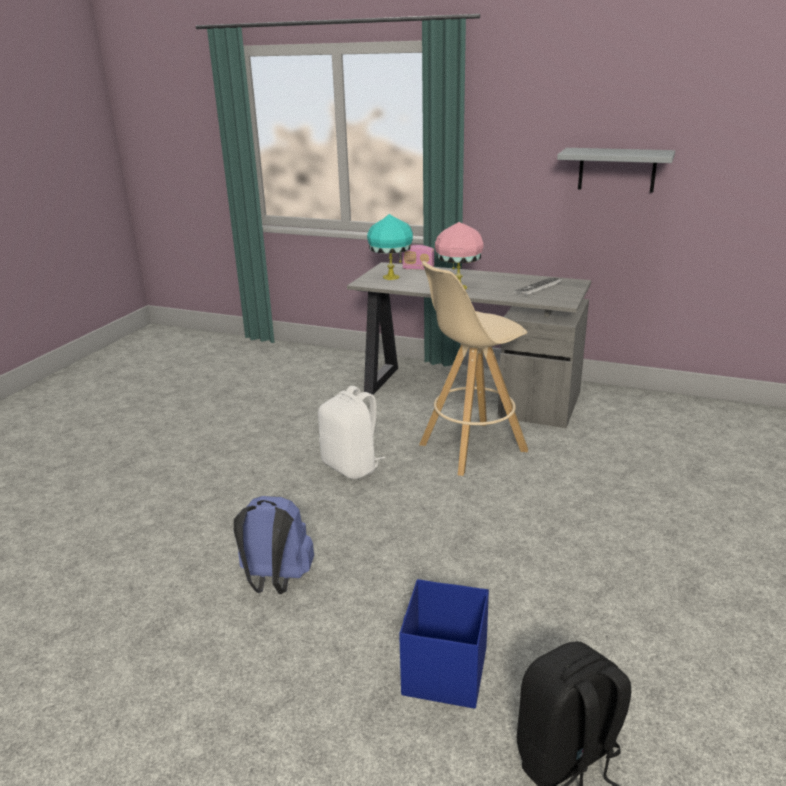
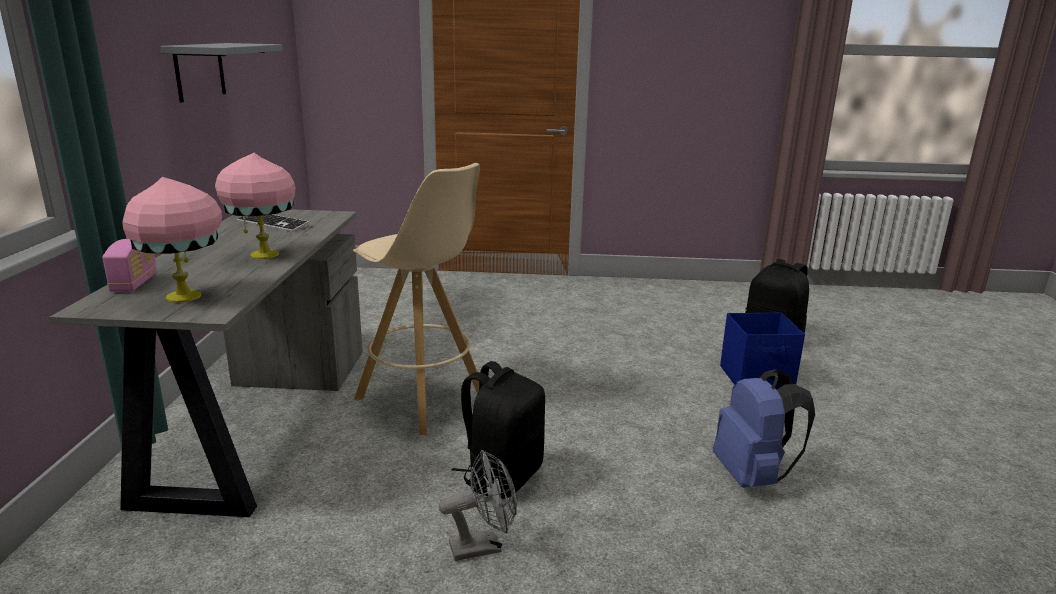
camera: 110 degrees left, 5 degrees down
(292, 452) = (483, 546): none -> grey fan
(352, 466) = (502, 476): white backpack -> black backpack
(391, 277) = (186, 296): turquoise table lamp -> pink table lamp

